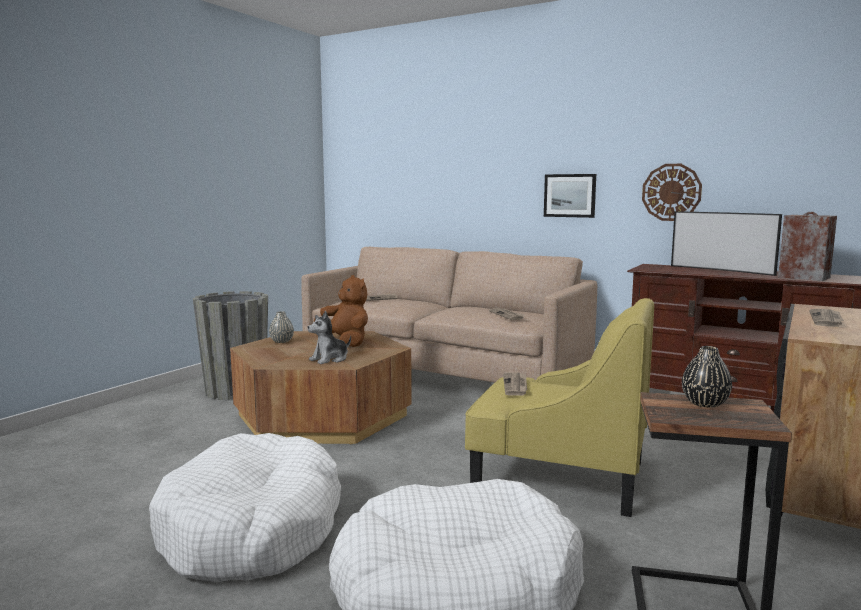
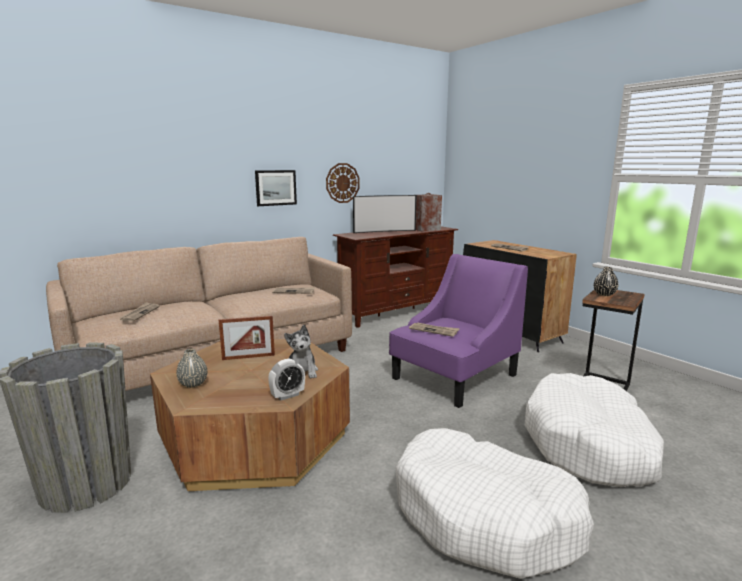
camera: 65 degrees left, 5 degrees up
(279, 363) = (287, 395): none -> alarm clock
(345, 342) = (248, 357): brown plush toy -> picture frame
(558, 475) = (454, 377): yellow armchair -> purple armchair

